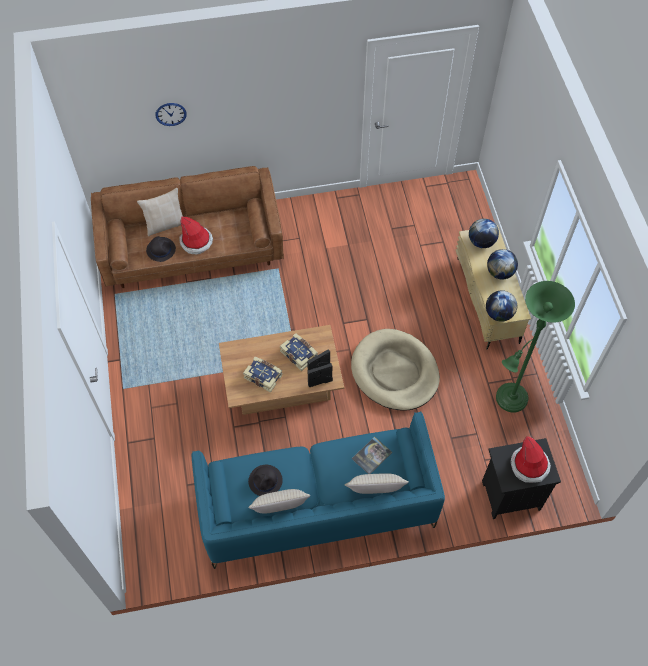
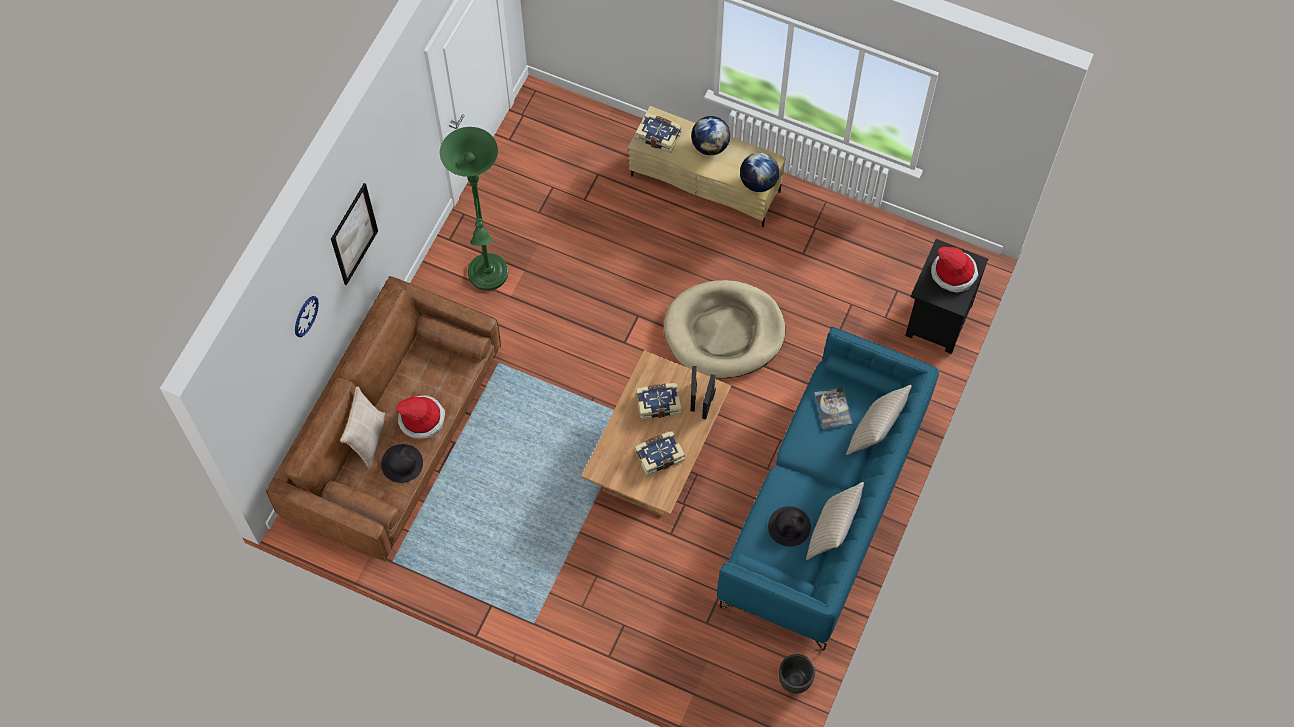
camera: 55 degrees left, 5 degrees up
(181, 564) = (795, 681): none -> black planter
(242, 104) = (354, 234): none -> picture
(481, 242) = (659, 135): globe -> book
(508, 401) = (837, 249): green floor lamp -> green floor lamp (489, 277)

